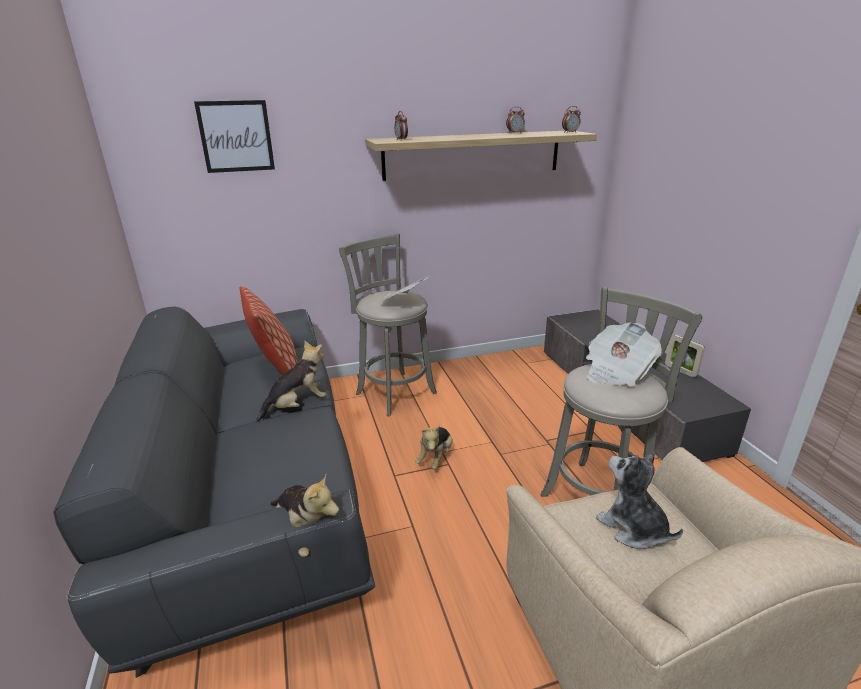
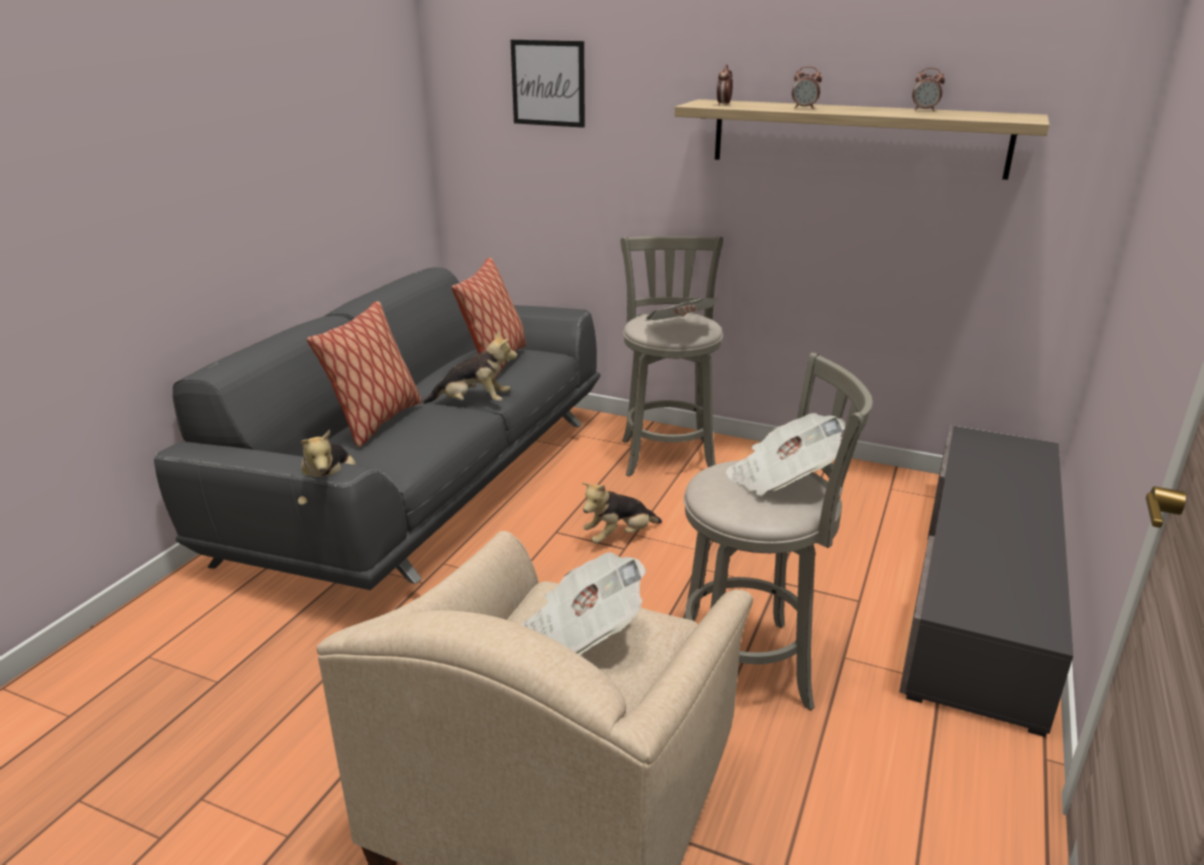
camera: 40 degrees right, 0 degrees up
(253, 453) = (376, 422): none -> pillow
(570, 133) = (1012, 118): alarm clock -> alarm clock (804, 108)
(632, 528) = (580, 634): plush toy -> newspaper
(680, 370) = (1043, 564): picture frame -> none

